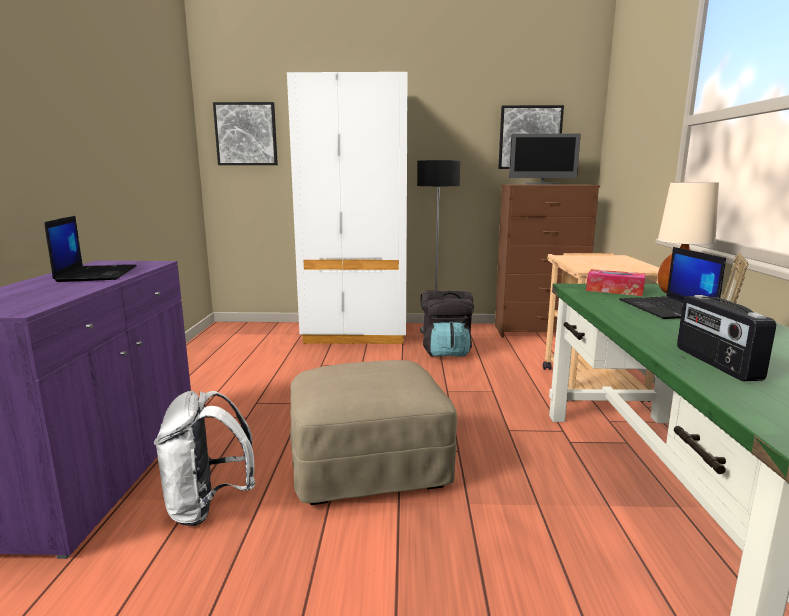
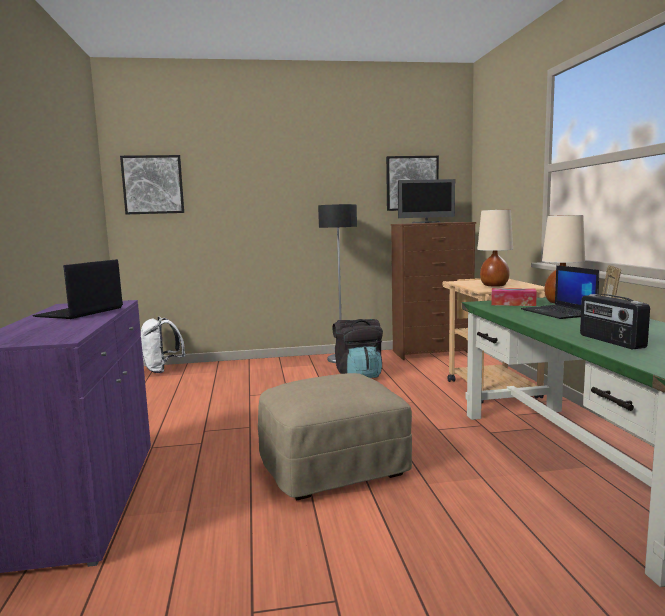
camera: 10 degrees left, 5 degrees down
(97, 274) = (80, 312): laptop -> laptop turned 135 degrees counterclockwise
(208, 506) = (205, 512): white backpack -> white backpack (162, 370)
(356, 333) = (269, 367): white wardrobe -> none
(602, 264) = (494, 285): none -> beige table lamp

